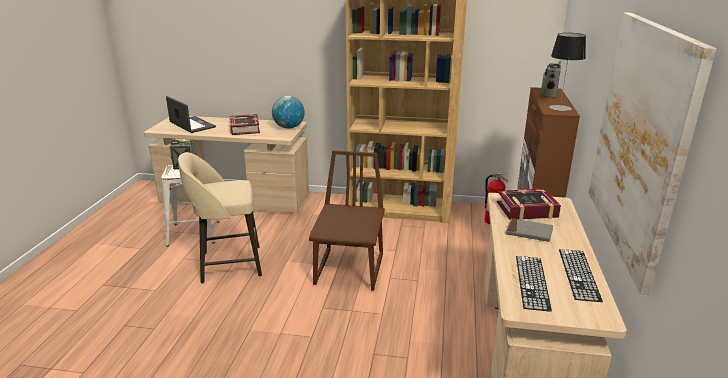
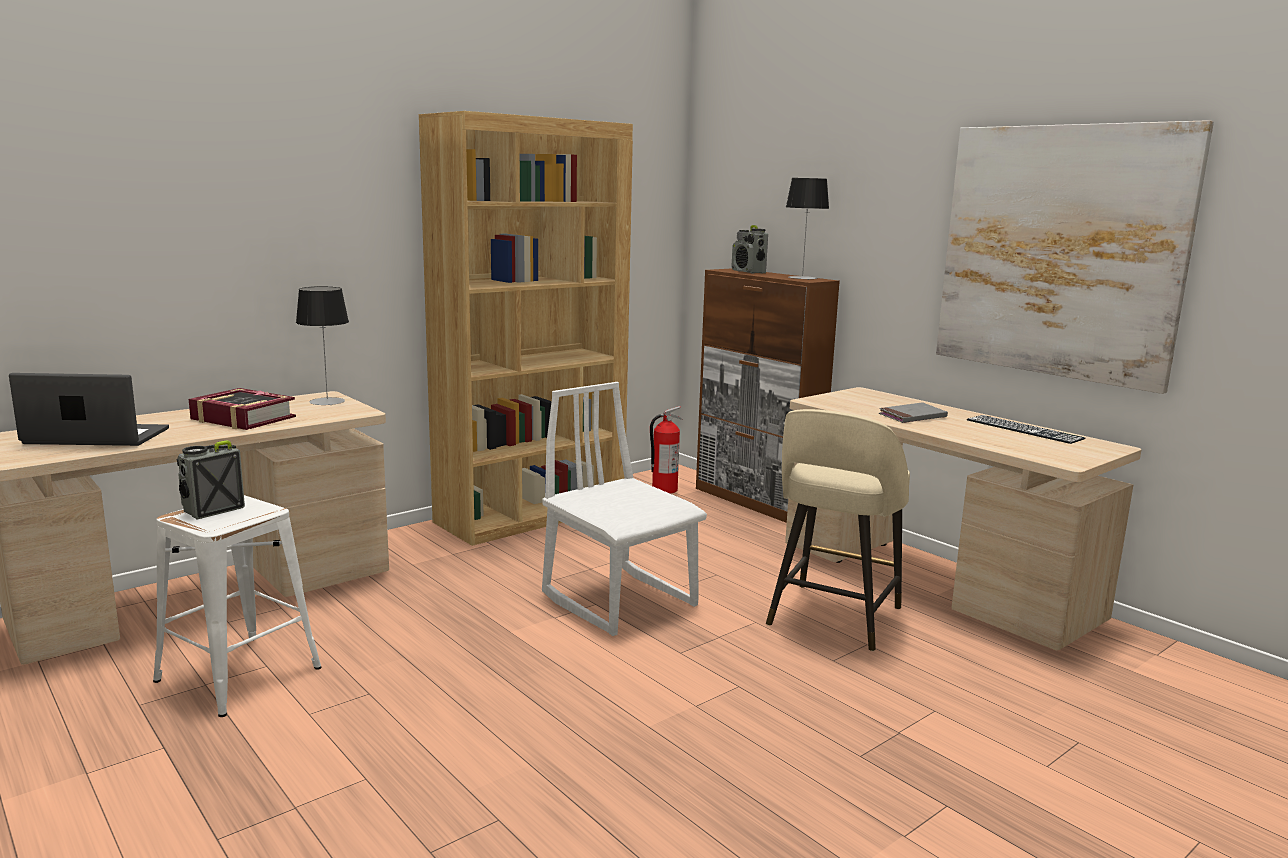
camera: 50 degrees left, 10 degrees down
(228, 264) = (422, 679): beige stool -> beige stool (832, 618)
(289, 127) = (327, 401): globe -> table lamp
(350, 270) = (620, 600): brown chair -> white chair
(527, 210) = (860, 403): book -> none
(532, 282) = (1019, 444): keyboard -> none

